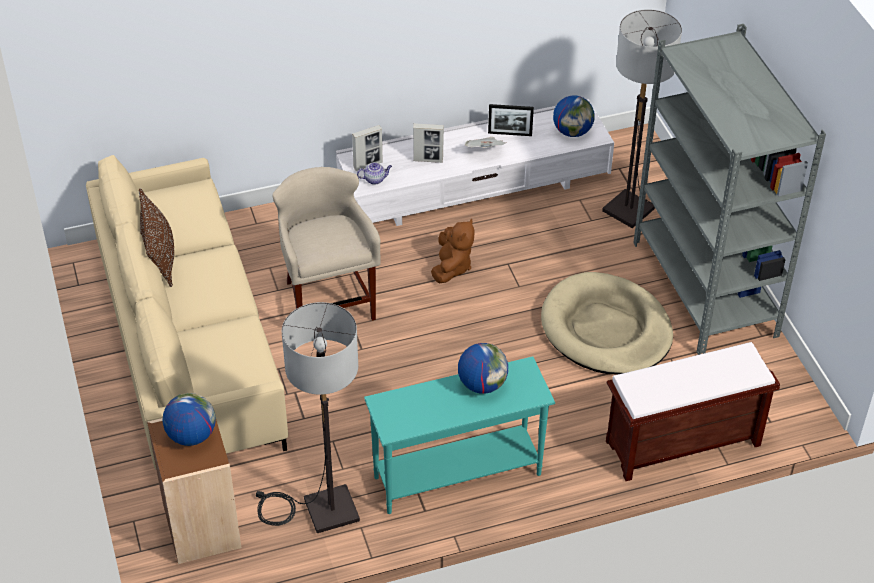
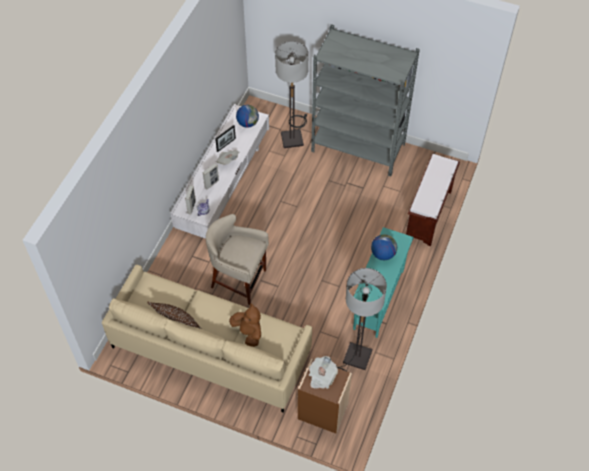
camera: 50 degrees left, 10 degrees up
(191, 435) = (321, 376): globe -> newspaper
(451, 267) = (262, 222): brown plush toy -> brown plush toy (248, 332)
(606, 329) = (348, 195): beige dog bed -> none

